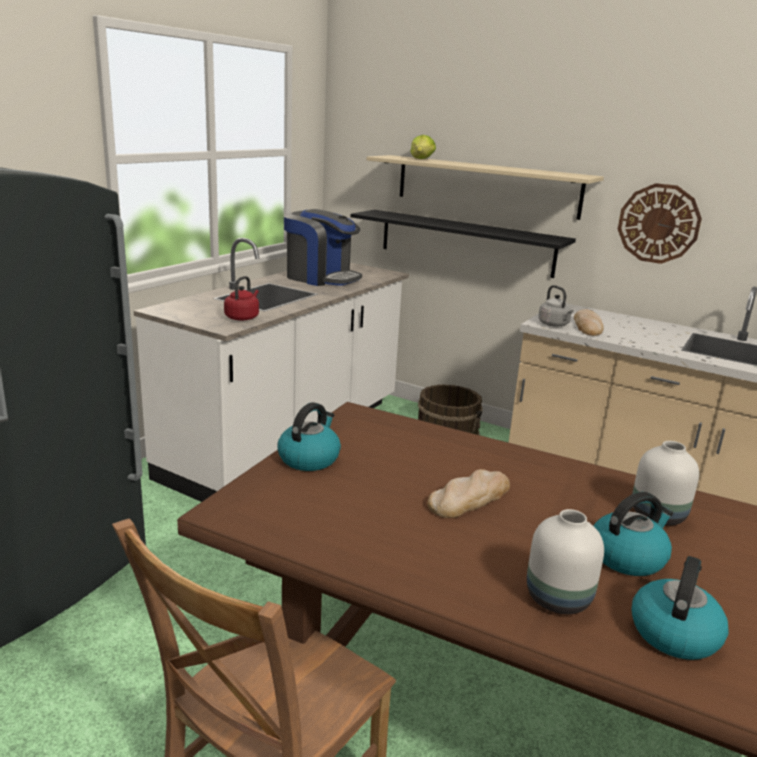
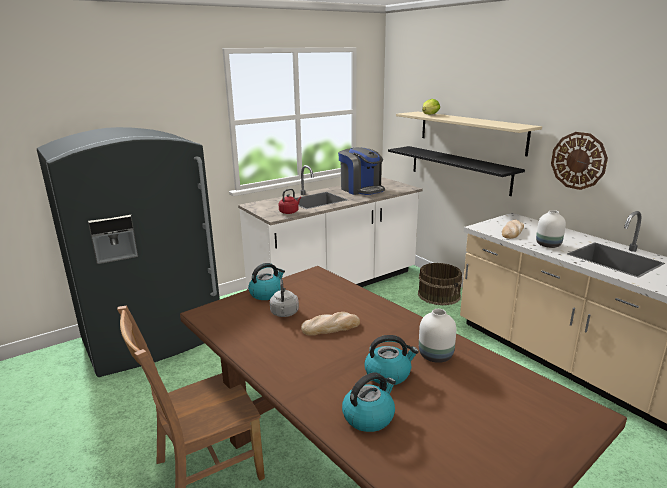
camera: 25 degrees right, 0 degrees up
(554, 324) = (488, 229): grey kettle -> grey kettle (284, 313)
(559, 600) = (322, 386): white vase -> white vase (548, 245)

